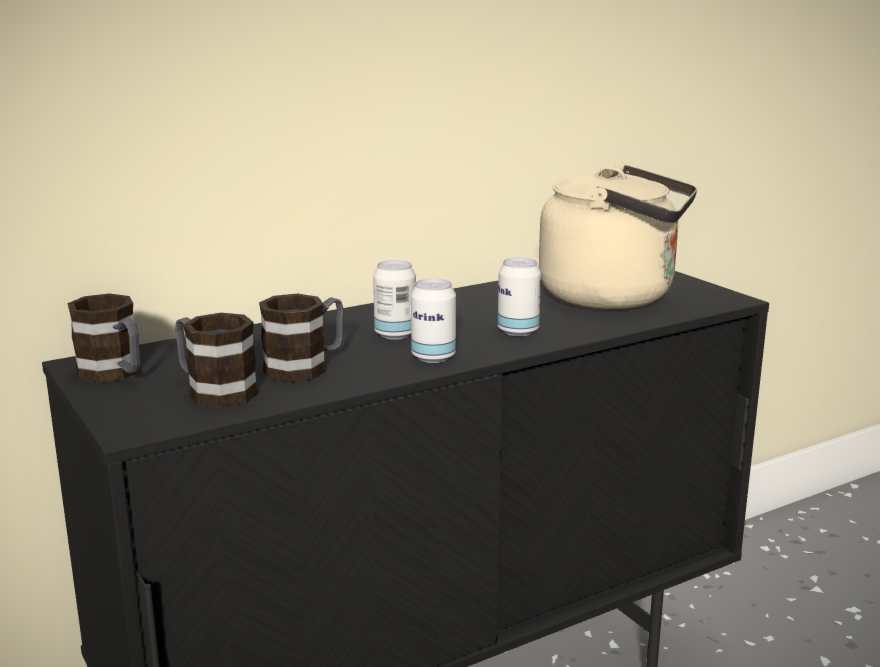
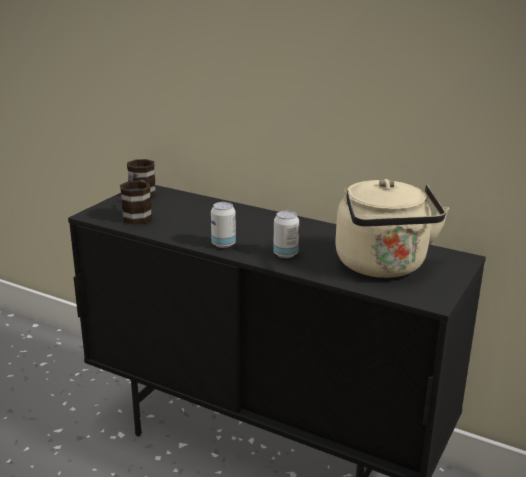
camera: 60 degrees right, 5 degrees up
(306, 367) = (182, 223): mug -> none
(395, 334) = (245, 229): can -> none

